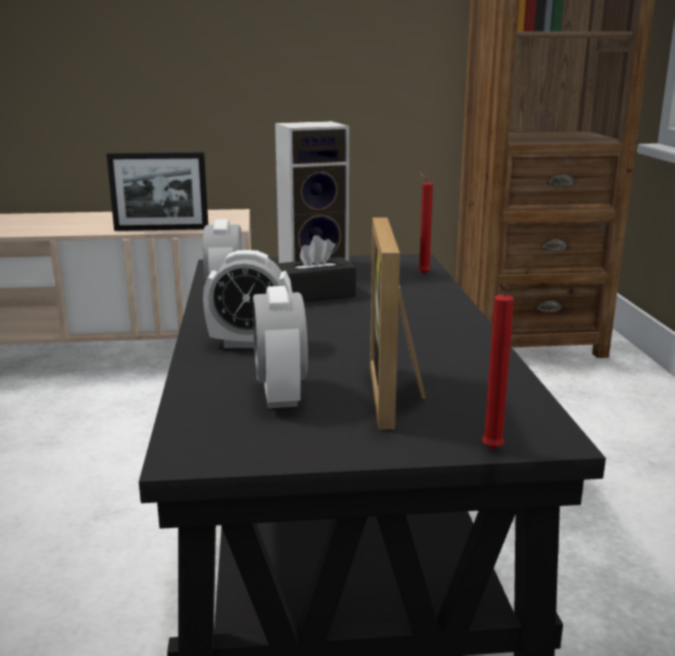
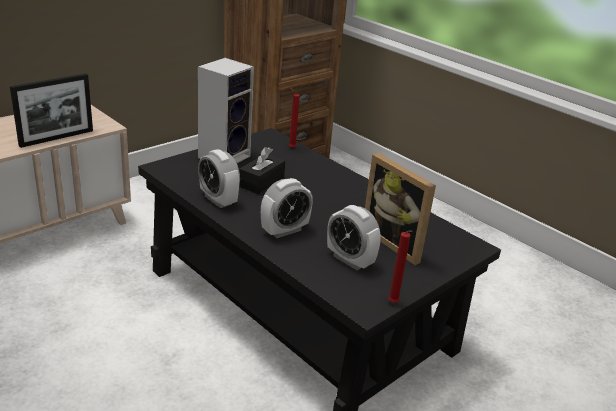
camera: 40 degrees left, 10 degrees up
(491, 451) = (465, 261): red candle -> red candle (393, 304)

